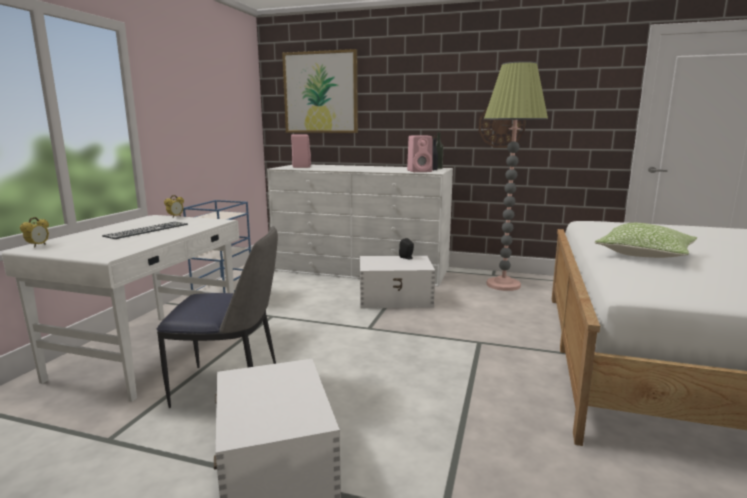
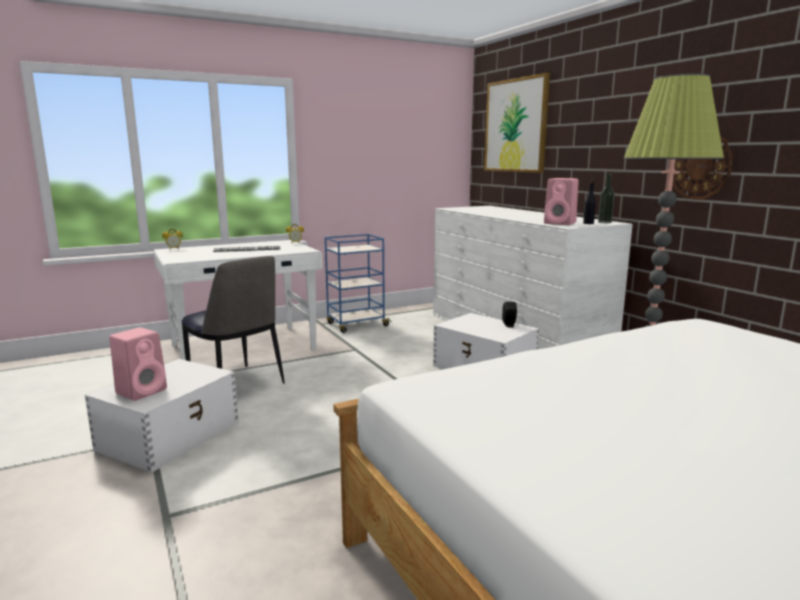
camera: 45 degrees right, 0 degrees up
(301, 167) = (473, 208): pink speaker -> pink speaker (142, 391)
(644, 254) = (584, 367): pillow -> none

